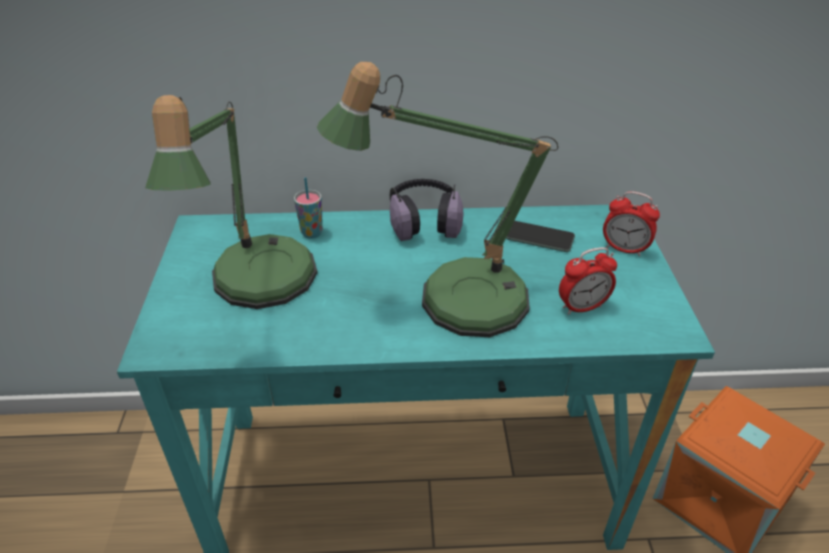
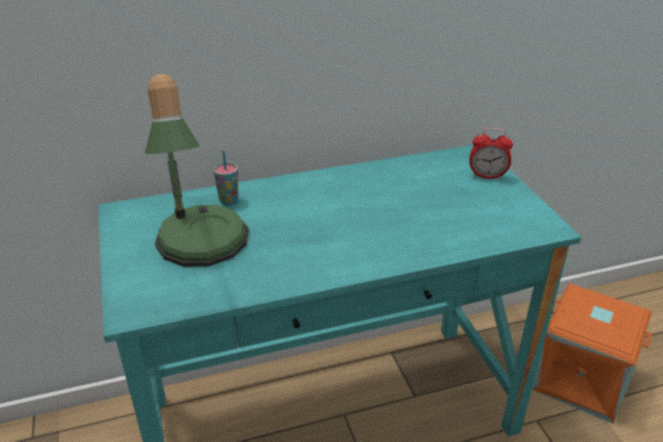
camera: 15 degrees left, 5 degrees down
(424, 220) = (320, 178): headphones -> none
(454, 299) = (372, 232): table lamp -> none
(539, 237) = (419, 177): phone -> none
(582, 307) = (473, 222): alarm clock -> none

